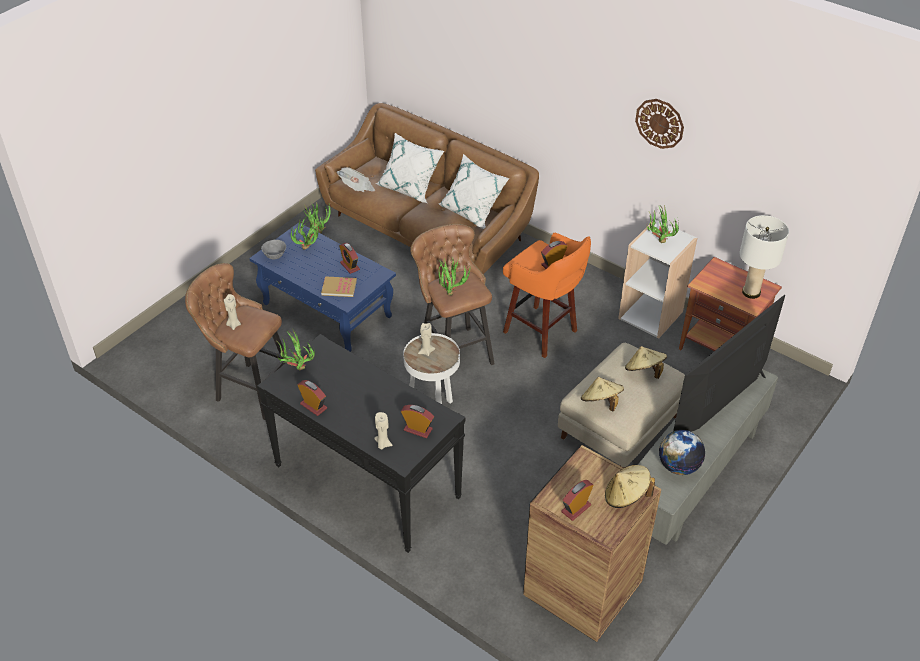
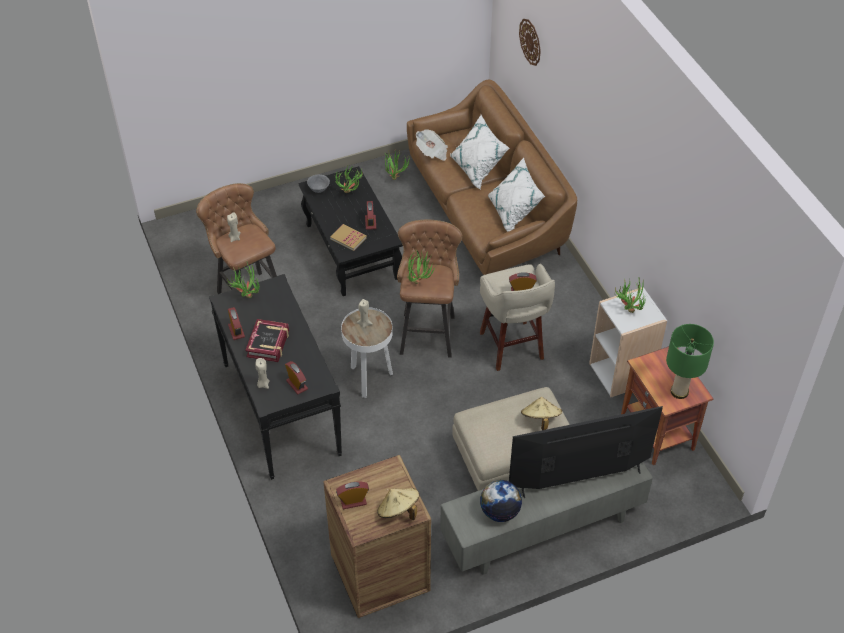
camera: 30 degrees right, 5 degrees up
(328, 310) = (352, 252): blue coffee table -> black coffee table
(357, 404) = (268, 344): none -> book
(542, 333) = (512, 348): orange stool -> beige stool
(601, 402) = (482, 429): beige hat -> none
(659, 123) = (656, 202): wall clock -> wall clock (530, 41)
(751, 292) = (679, 391): white table lamp -> green table lamp

